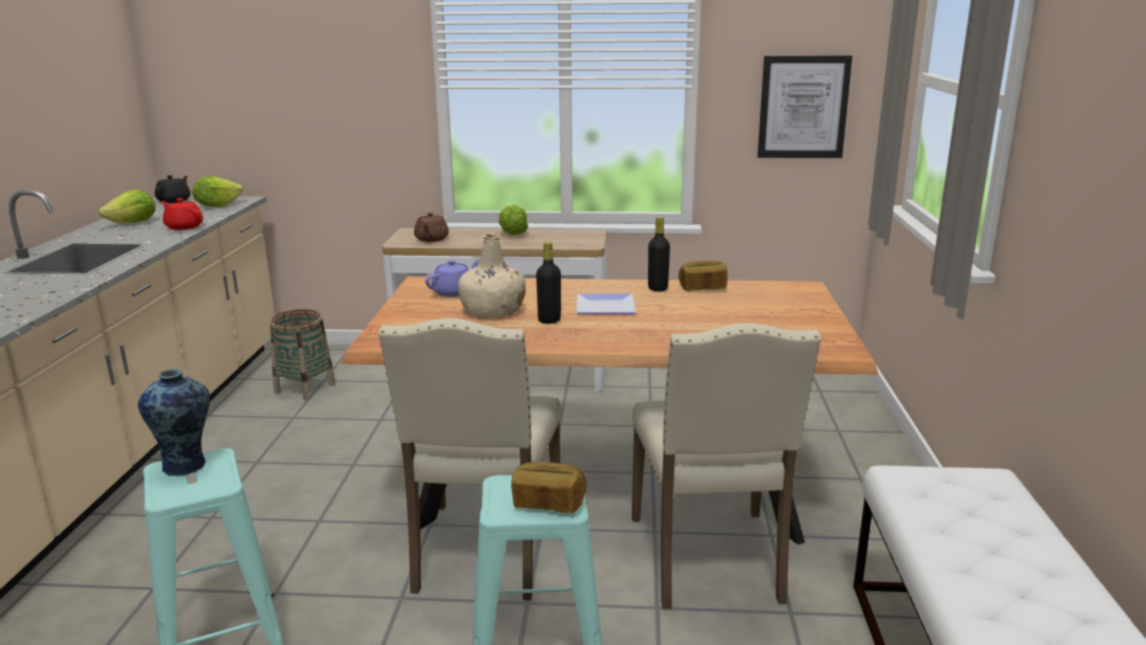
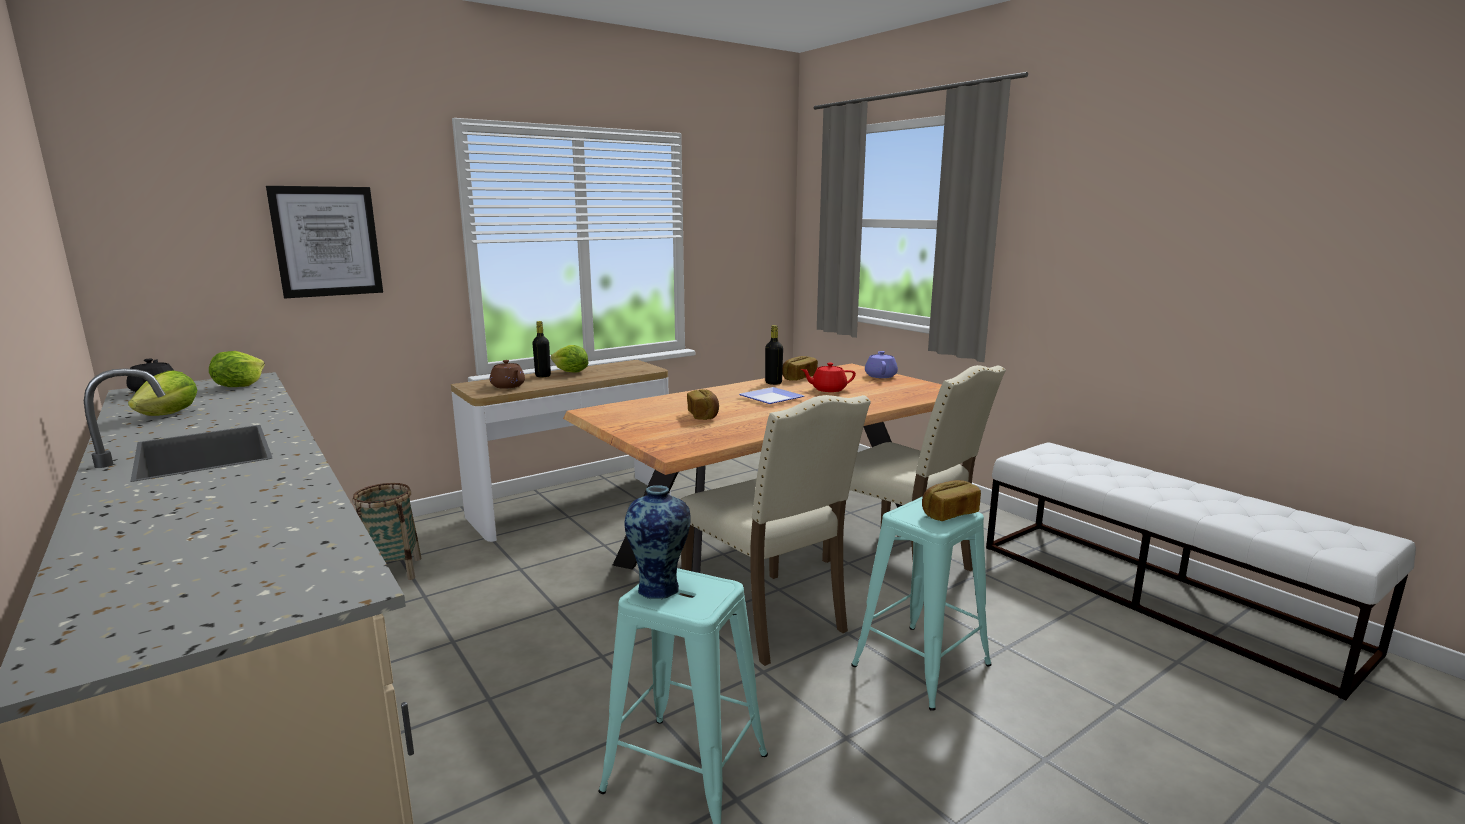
camera: 40 degrees left, 5 degrees down
(184, 227) = (259, 406): red teapot -> red teapot (828, 389)
(454, 292) = (639, 412): purple teapot -> purple teapot (880, 376)
(493, 311) = (703, 416): beige bottle -> bread
(549, 320) = (757, 412): black bottle -> black bottle (543, 376)
(803, 107) = (750, 250): picture -> picture (327, 241)

